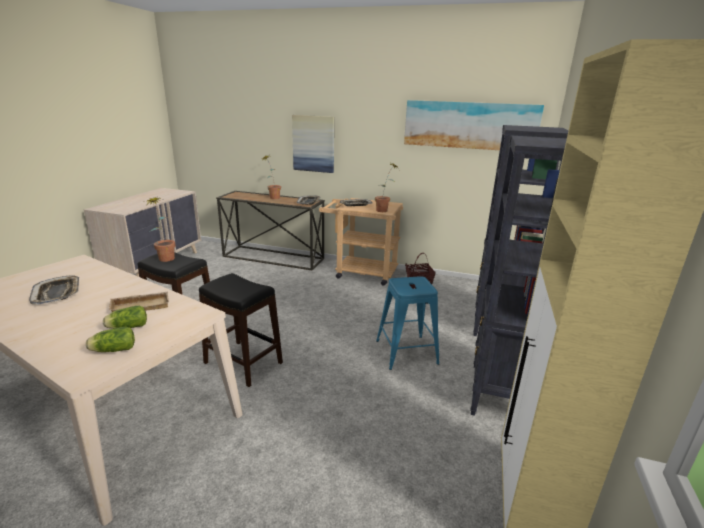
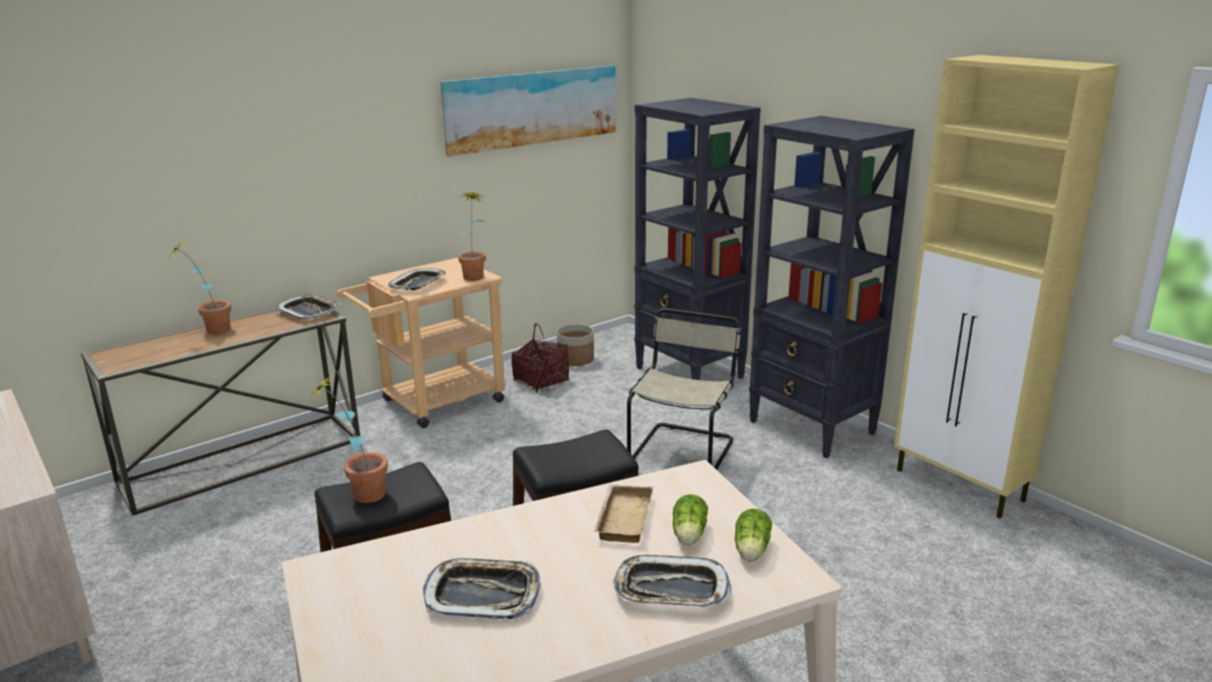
camera: 55 degrees left, 0 degrees up
(63, 335) = (671, 590): none -> tray
(313, 144) = (273, 193): picture -> none
(406, 352) = (683, 450): blue stool -> beige chair
(454, 288) = (576, 359): none -> planter

